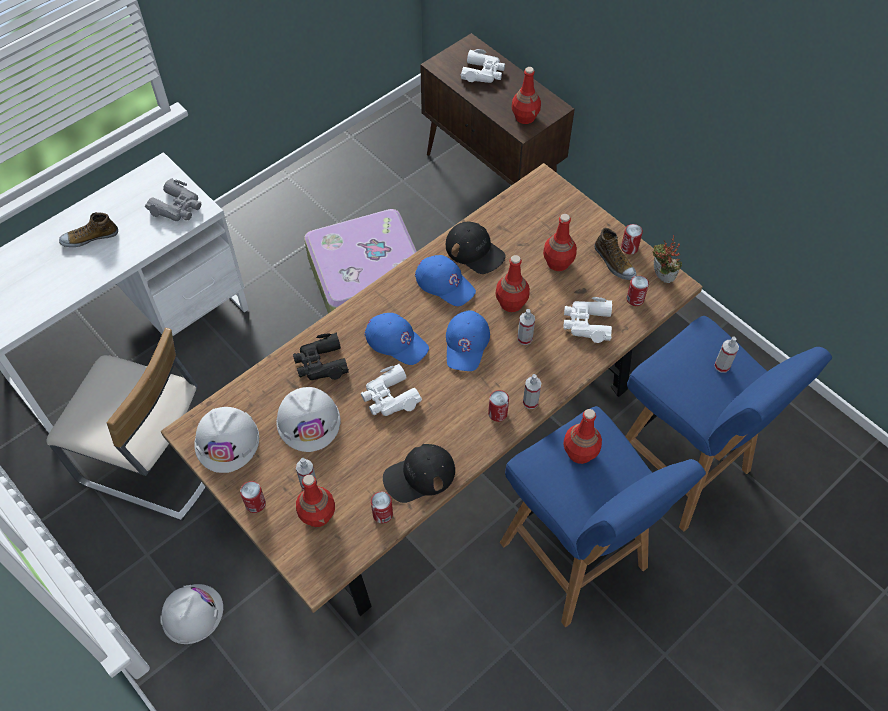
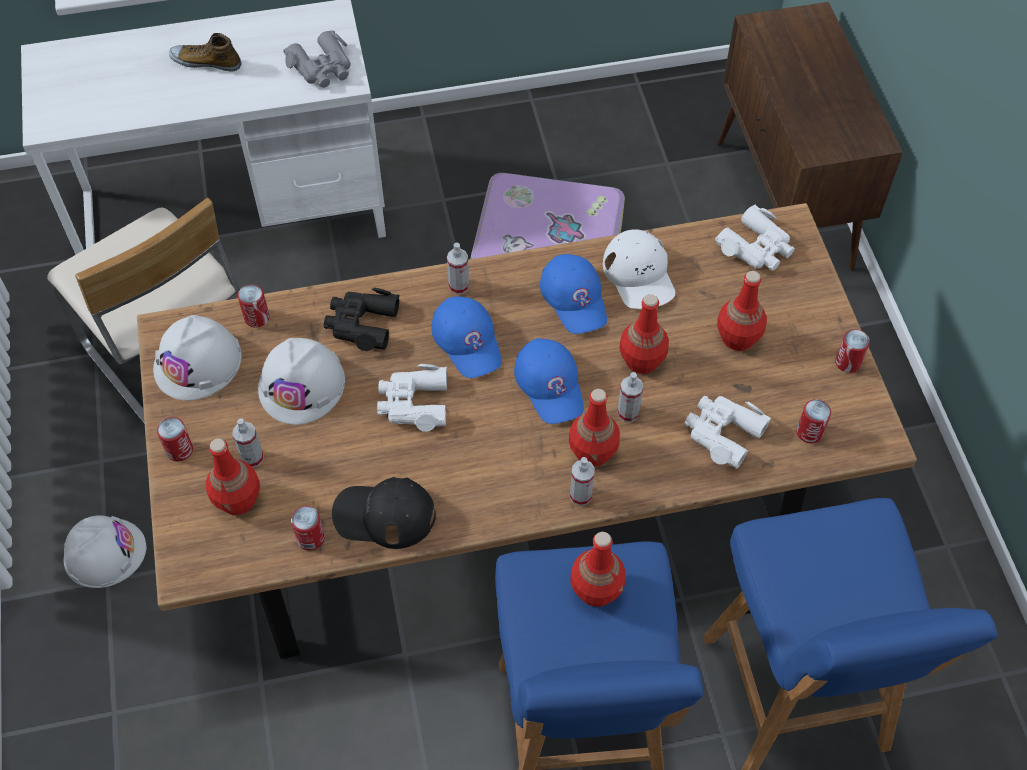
camera: 30 degrees right, 0 degrees up
(466, 344) = (550, 384): blue cap -> blue cap turned 60 degrees counterclockwise
(475, 251) = (639, 275): black cap -> white cap
(483, 72) = (809, 58): white binoculars -> white binoculars (756, 247)
(497, 413) = (530, 488): can -> can (257, 317)
(525, 116) = (828, 135): red bottle -> red bottle (593, 451)
(613, 262) = (813, 371): shoe -> none
(660, 278) = (863, 421): potted plant -> none
(722, 366) = (866, 576): spray bottle -> spray bottle (459, 286)

